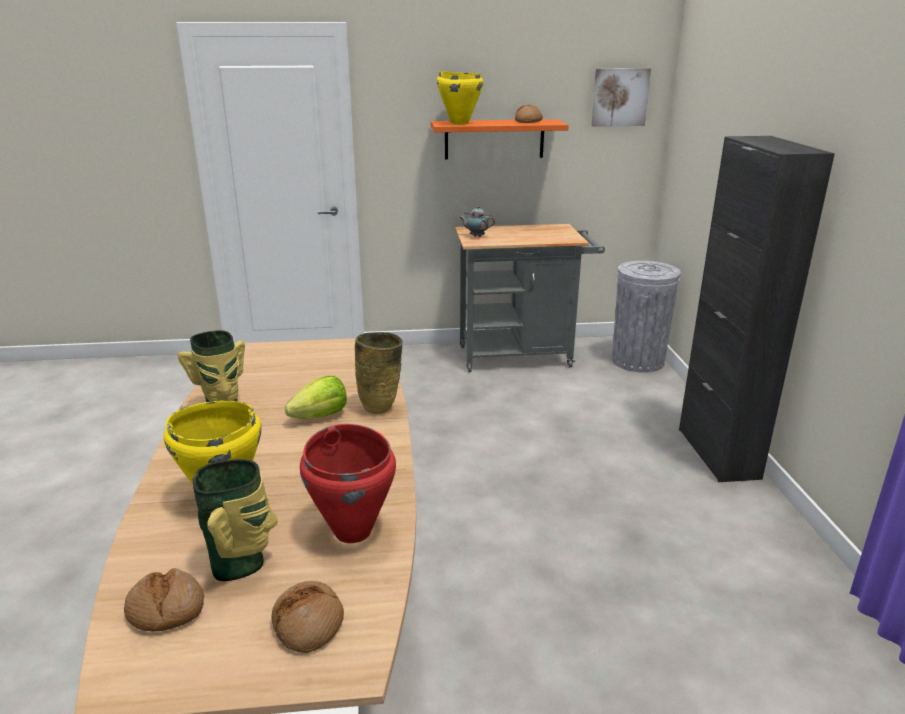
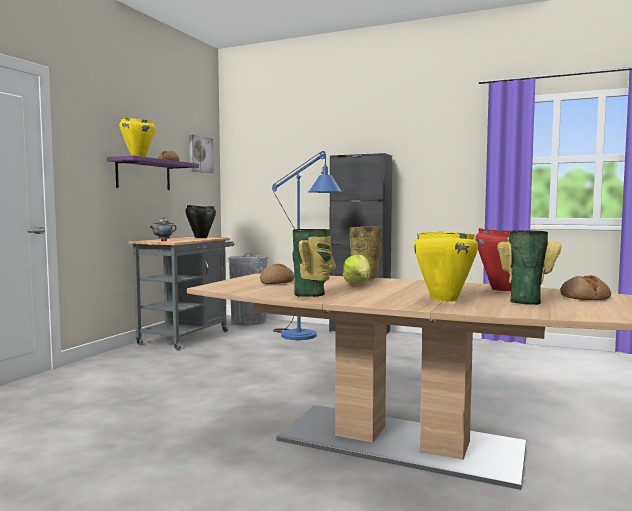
camera: 60 degrees left, 20 degrees down
(166, 610) = (565, 310): bread -> bread (277, 282)
(494, 139) = (143, 175): orange shelf -> purple shelf
(560, 232) = (200, 237): none -> black cooking pot
(620, 423) = (305, 337): none -> blue floor lamp

